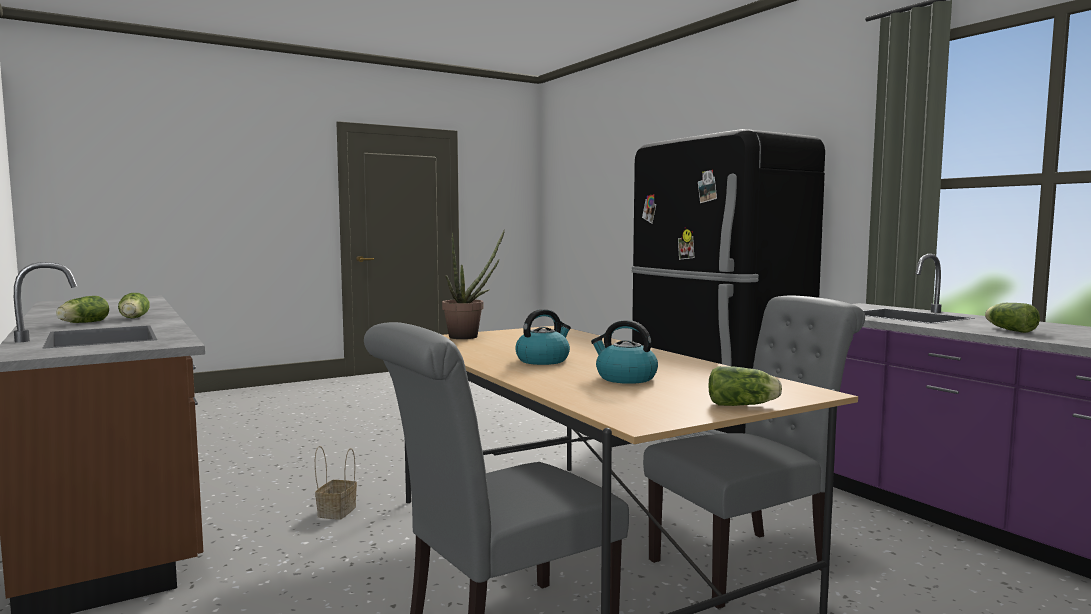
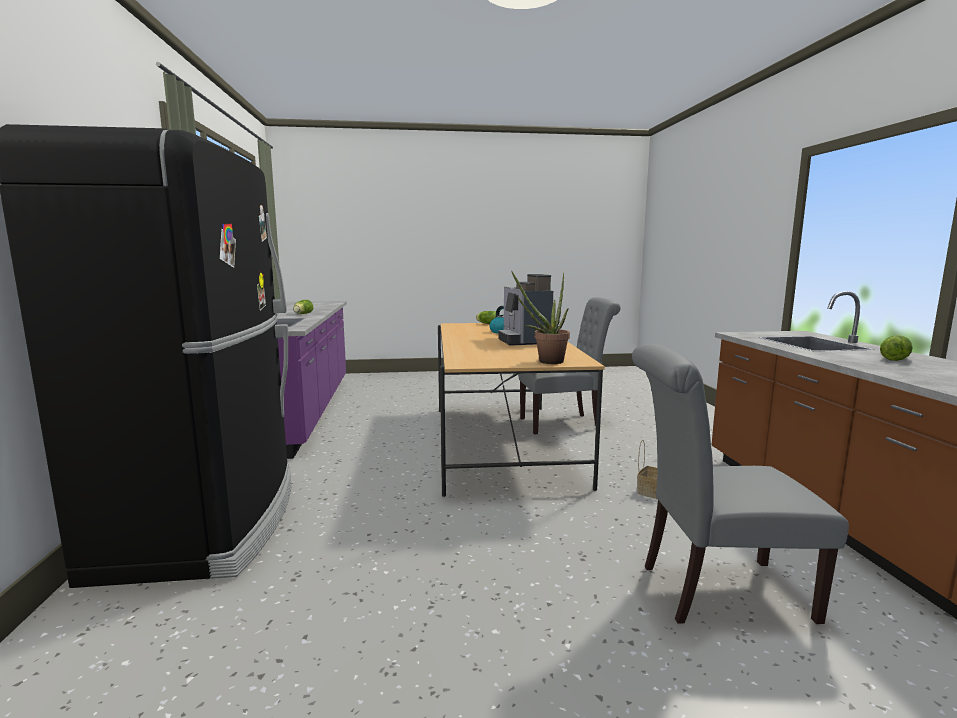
camera: 155 degrees left, 5 degrees up
(133, 318) = (869, 361): lettuce -> none
(543, 360) = (523, 341): kettle -> coffee machine
(748, 563) = (435, 426): grey chair -> grey chair (714, 591)

